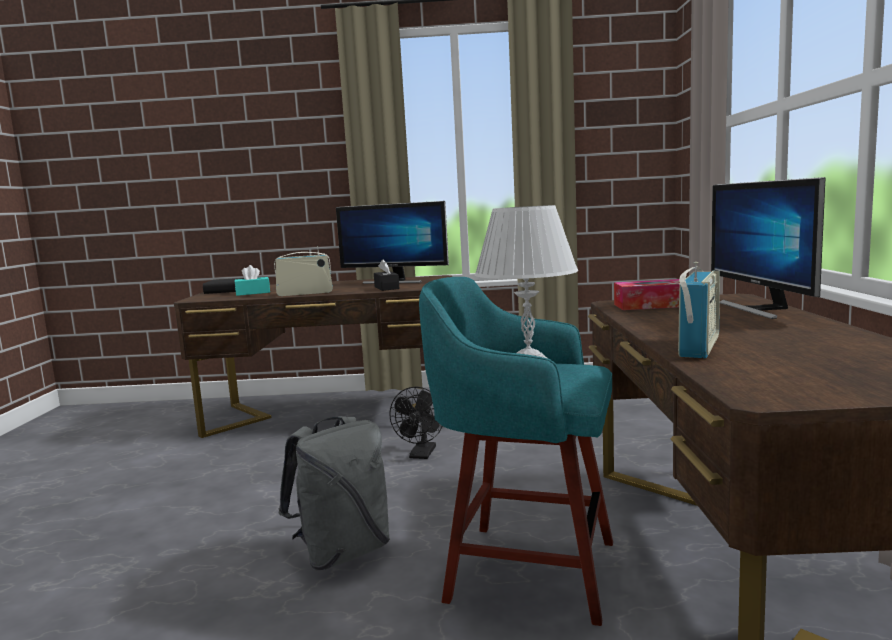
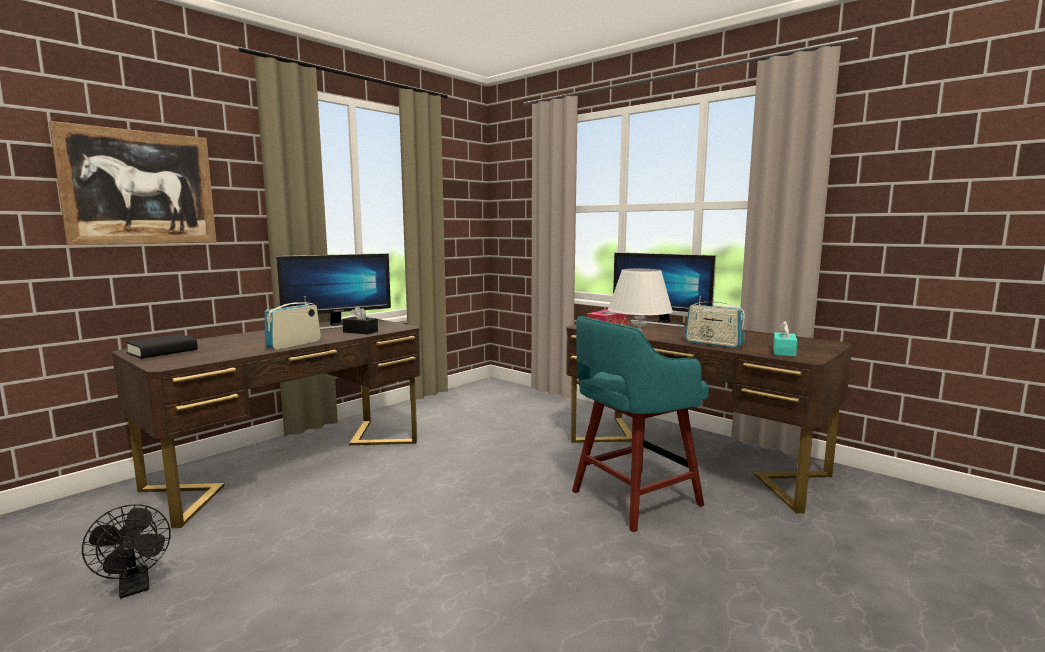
camera: 50 degrees left, 0 degrees up
(251, 151) = (140, 188): none -> picture
(253, 293) = (218, 350): turquoise tissue box -> turquoise tissue box (784, 351)
(343, 552) = (529, 539): grey backpack -> none
(421, 455) = (441, 467): black fan -> black fan (135, 587)
(699, 347) = (713, 344): radio -> radio turned 150 degrees clockwise

